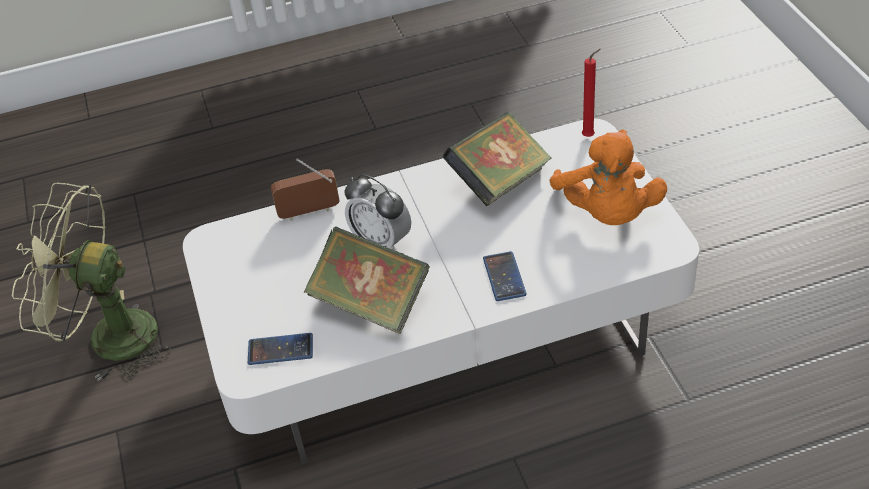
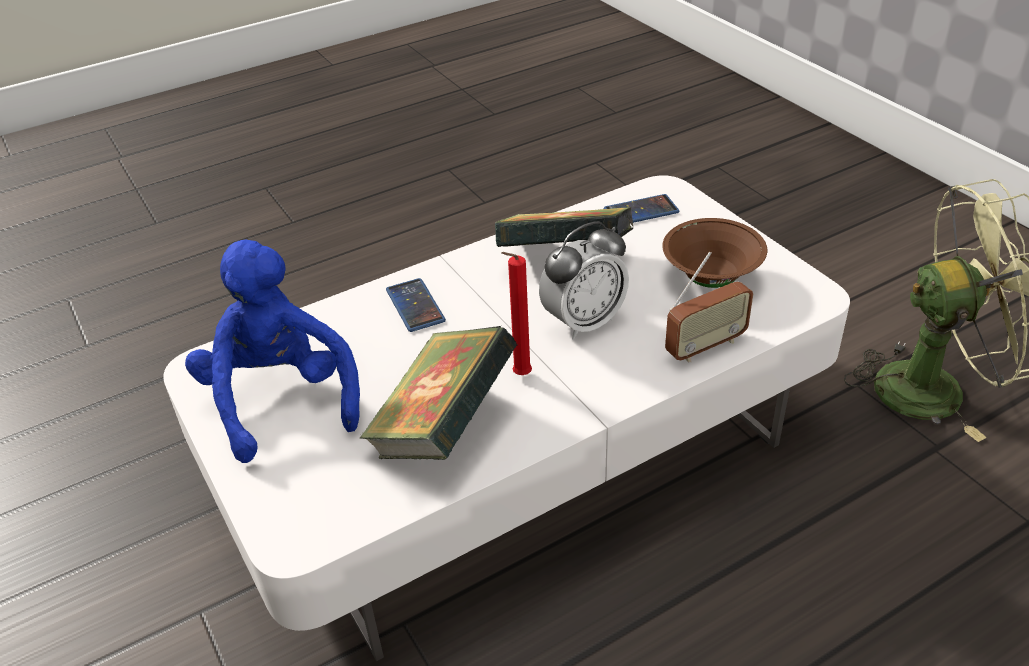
camera: 165 degrees right, 5 degrees down
(268, 267) = (711, 278): none -> brown bowl
(381, 243) = (583, 322): alarm clock -> alarm clock turned 120 degrees clockwise
(590, 136) = (298, 533): red candle -> red candle (519, 376)
(607, 214) = (281, 399): orange plush toy -> blue plush toy

